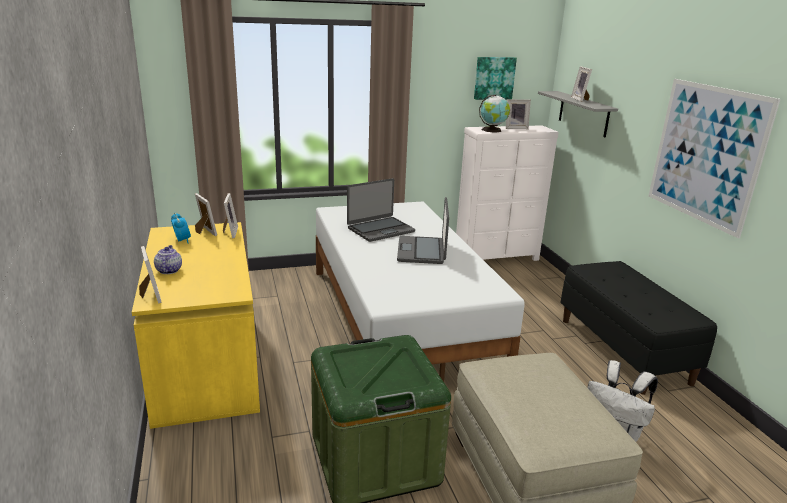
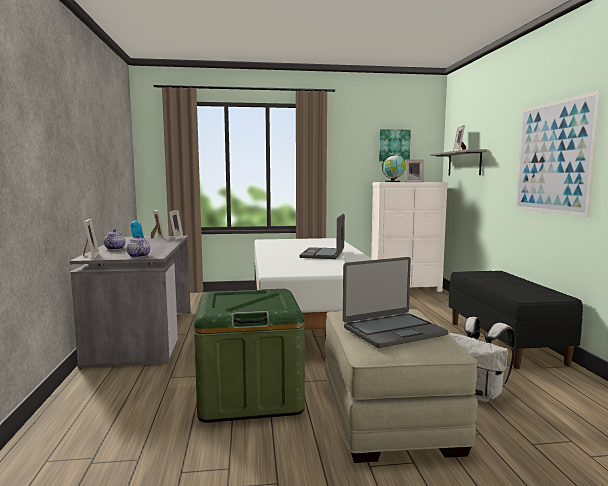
camera: 10 degrees right, 15 degrees down
(204, 361) = (143, 335): yellow desk -> grey desk
(215, 294) = (138, 256): none -> teapot
(380, 230) = (296, 247): laptop -> laptop (393, 331)

